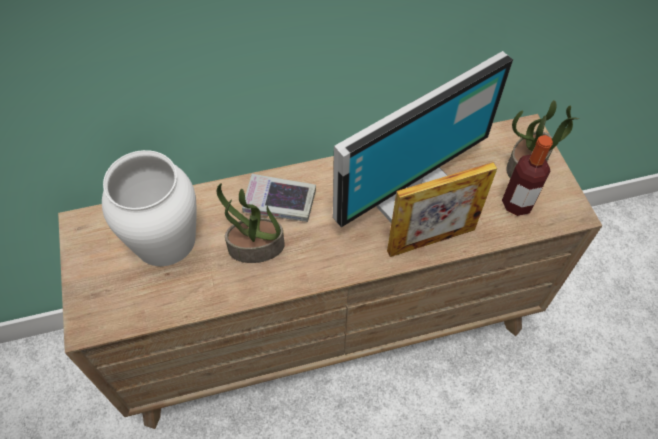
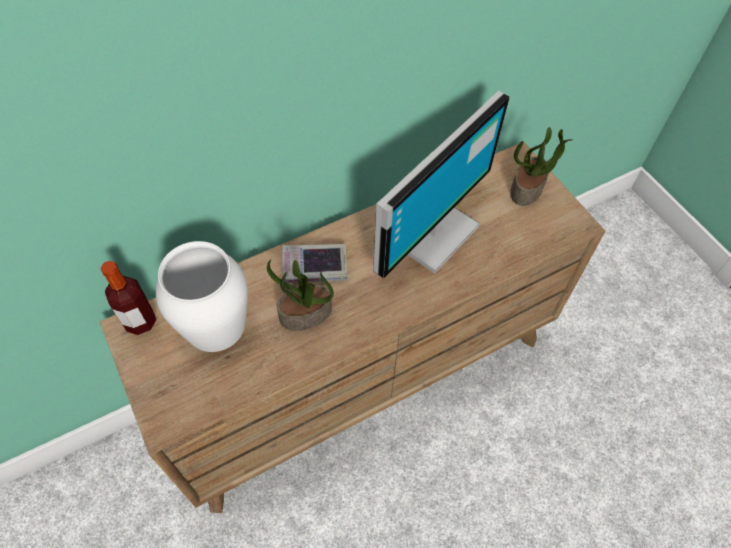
camera: 15 degrees left, 0 degrees up
(431, 240) = (463, 274): picture frame -> none
(517, 204) = (529, 226): bottle -> bottle (140, 322)

